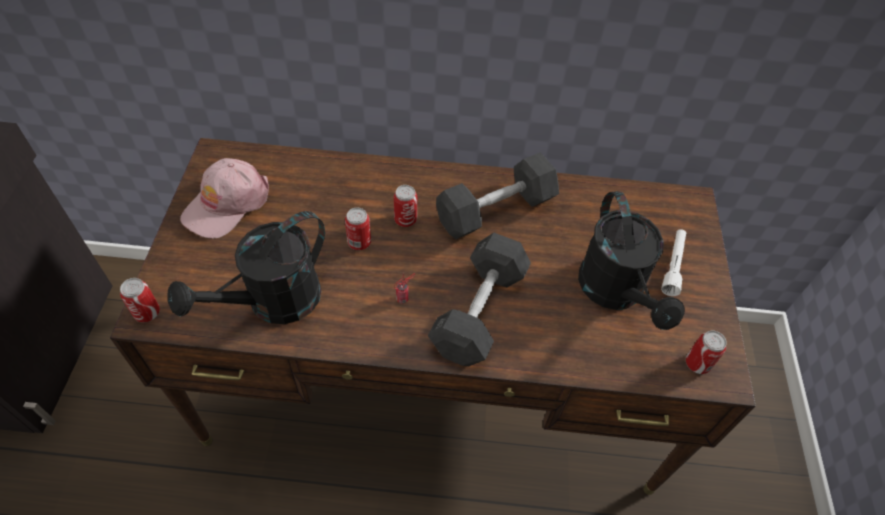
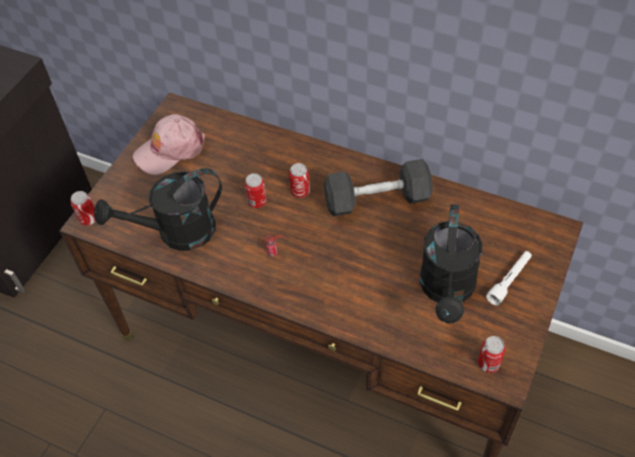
camera: 25 degrees right, 0 degrees up
(479, 311) = (327, 277): grey dumbbell -> none

